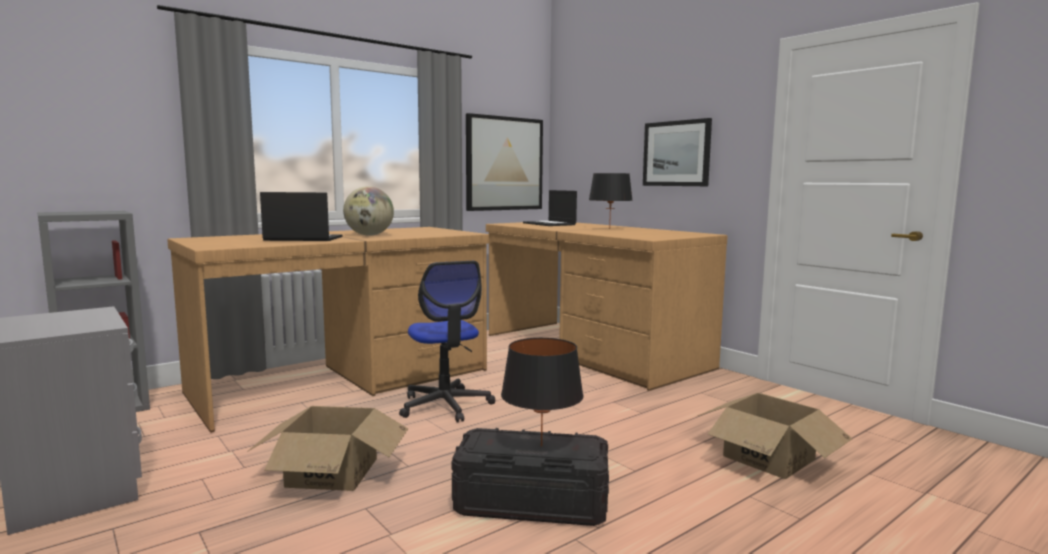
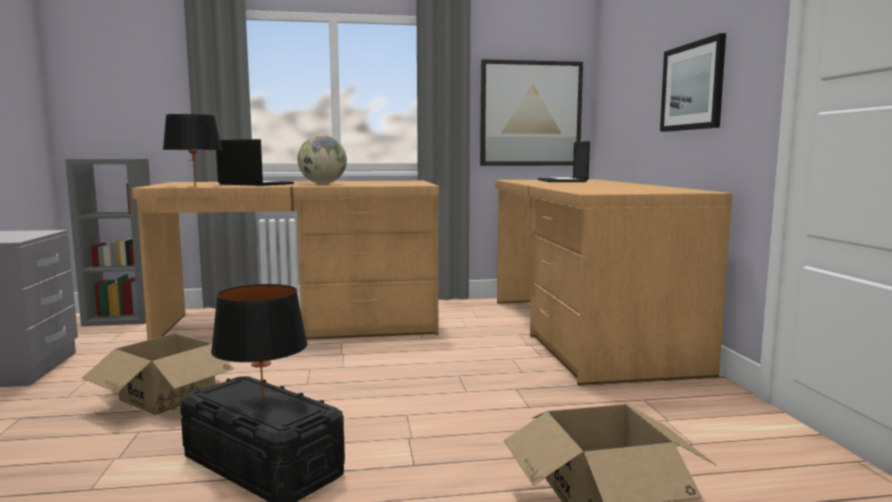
camera: 30 degrees right, 0 degrees up
(445, 405) = (345, 360): office chair -> none
(609, 229) = (604, 185): black table lamp -> black table lamp (195, 186)

